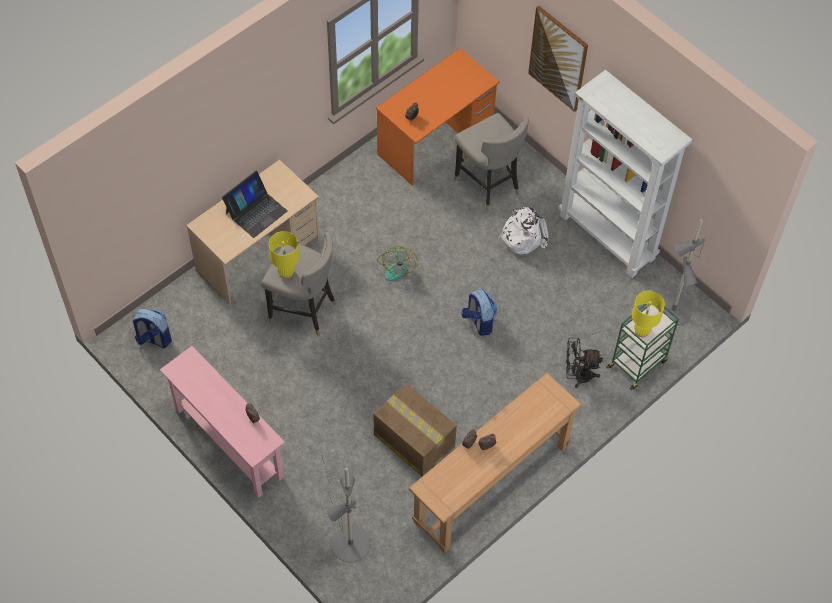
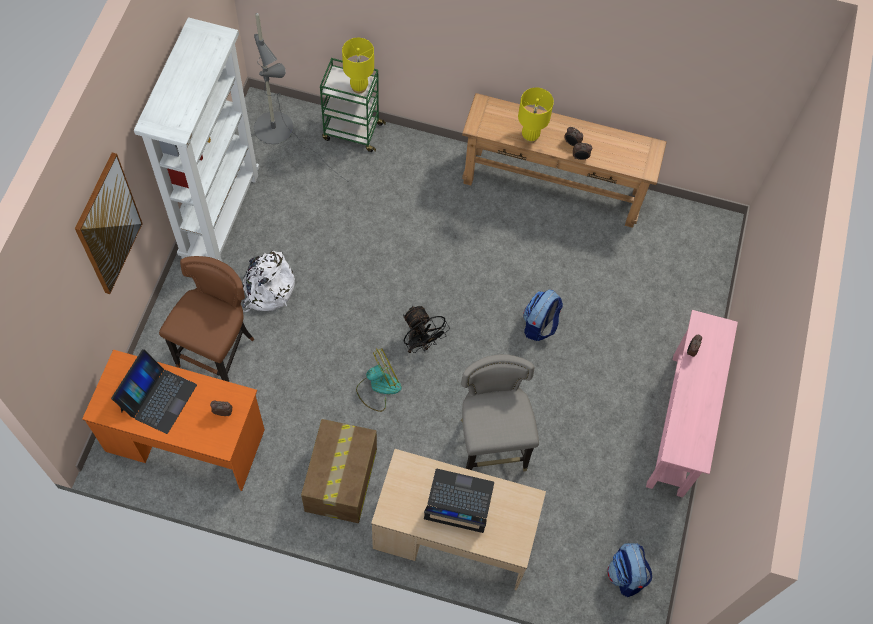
camera: 125 degrees left, 5 degrees up
(286, 273) = (513, 421): yellow table lamp -> yellow table lamp (530, 136)
(347, 535) = (684, 272): grey floor lamp -> none
(413, 440) = (557, 269): cardboard box -> cardboard box (341, 481)
(447, 89) = (158, 397): none -> laptop
(479, 322) = (394, 279): backpack -> backpack (539, 325)
(488, 185) = (218, 354): grey stool -> brown stool
(578, 375) = (397, 171): black fan -> black fan (421, 343)

